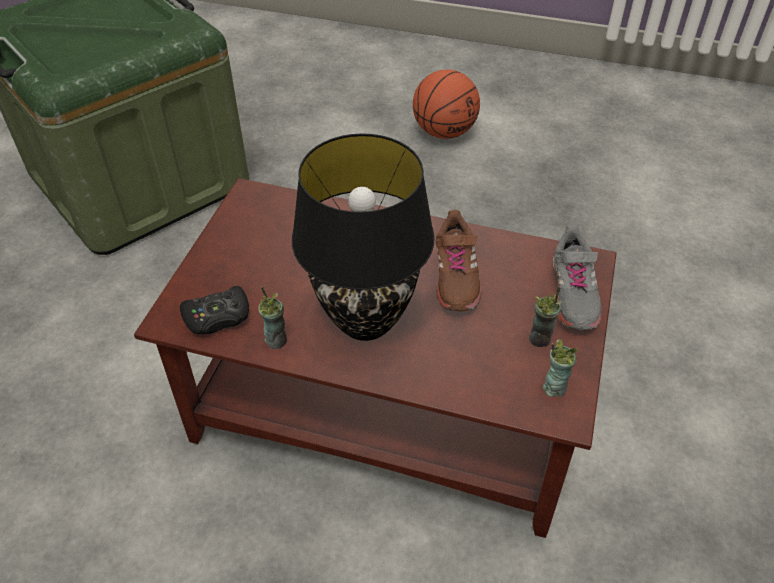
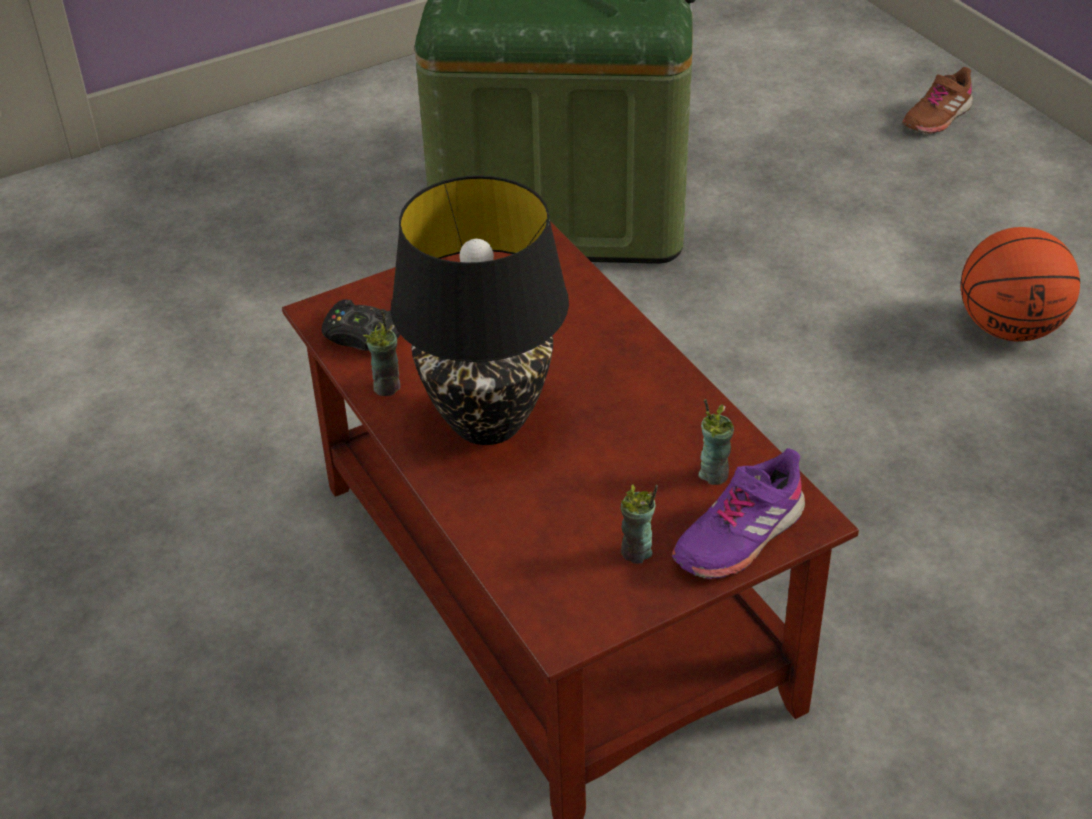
camera: 45 degrees right, 5 degrees down
(455, 276) = (633, 438): brown shoe -> brown shoe (936, 117)
(554, 387) = (586, 603): cup -> cup (714, 474)
(572, 293) = (738, 535): grey shoe -> purple shoe

